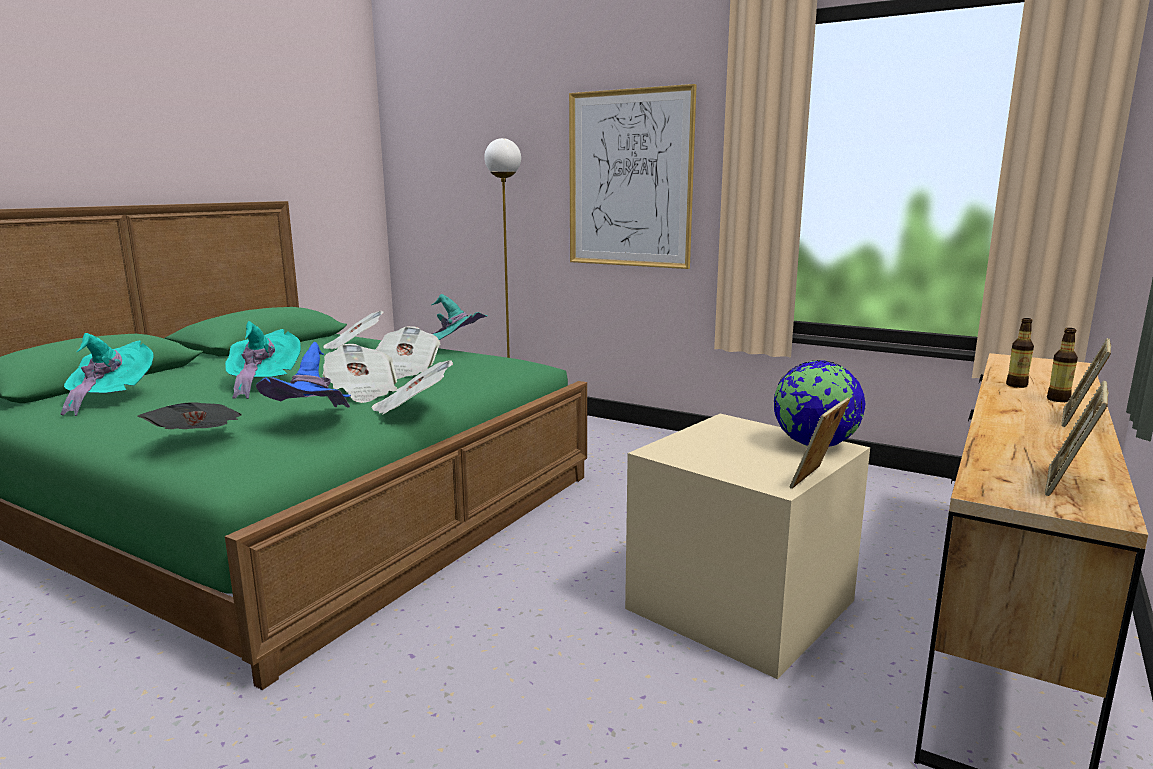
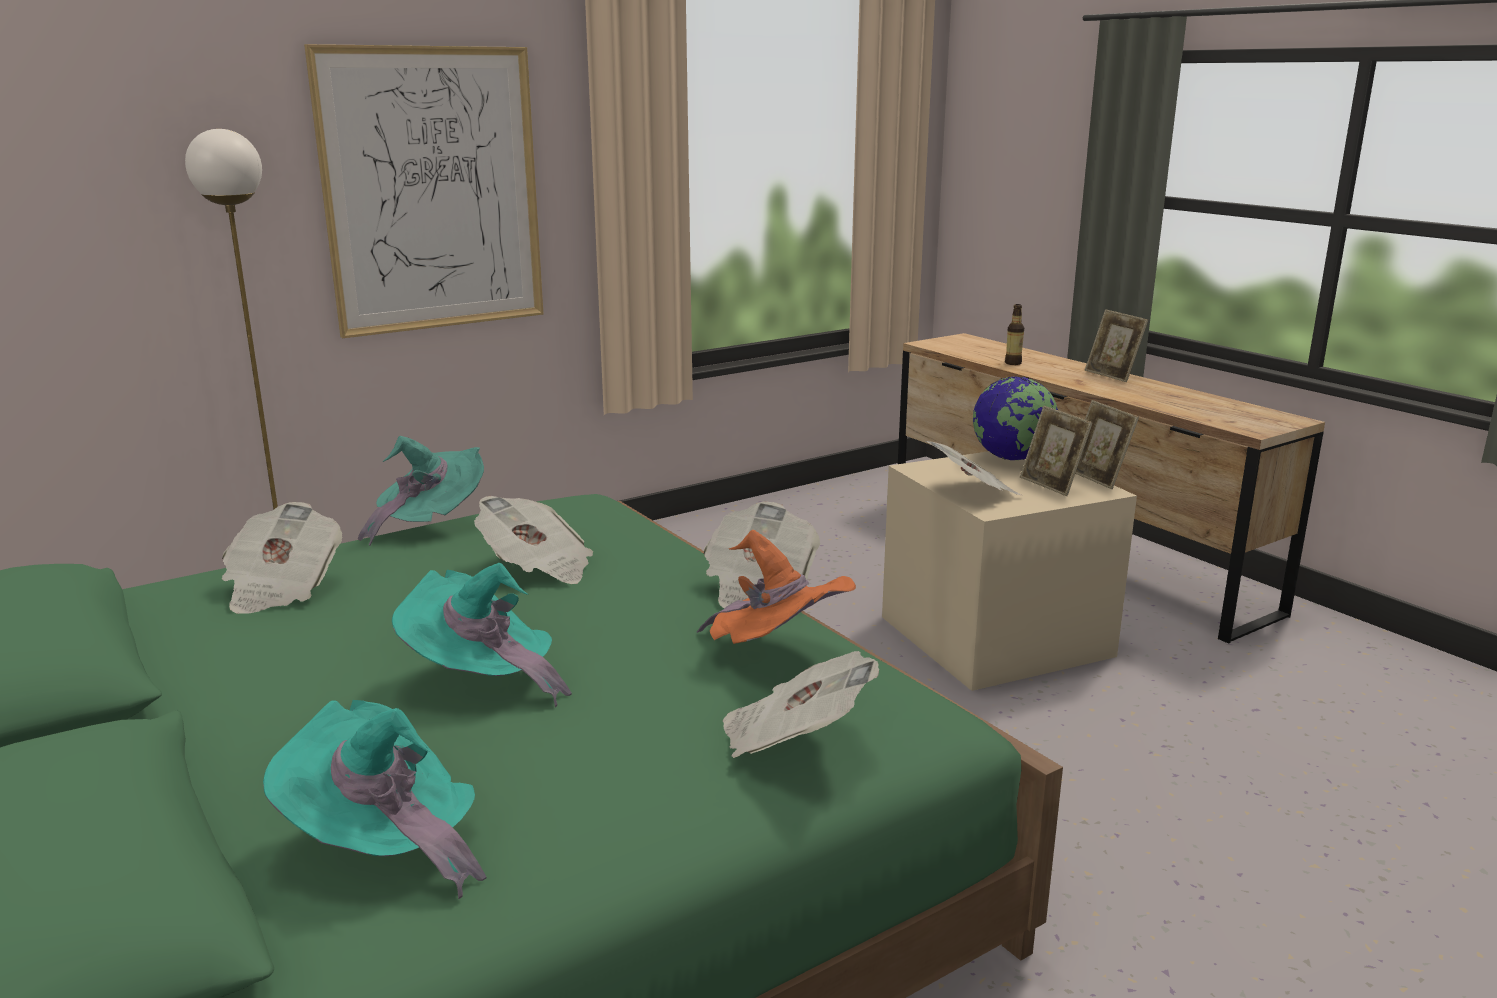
camera: 65 degrees left, 5 degrees up
(313, 424) = (777, 652): blue hat -> orange hat
(362, 392) = (633, 608): newspaper -> newspaper (972, 492)
(1058, 399) = (1059, 366): bottle -> none
(1067, 484) = (1244, 412): picture frame -> picture frame (1051, 485)

